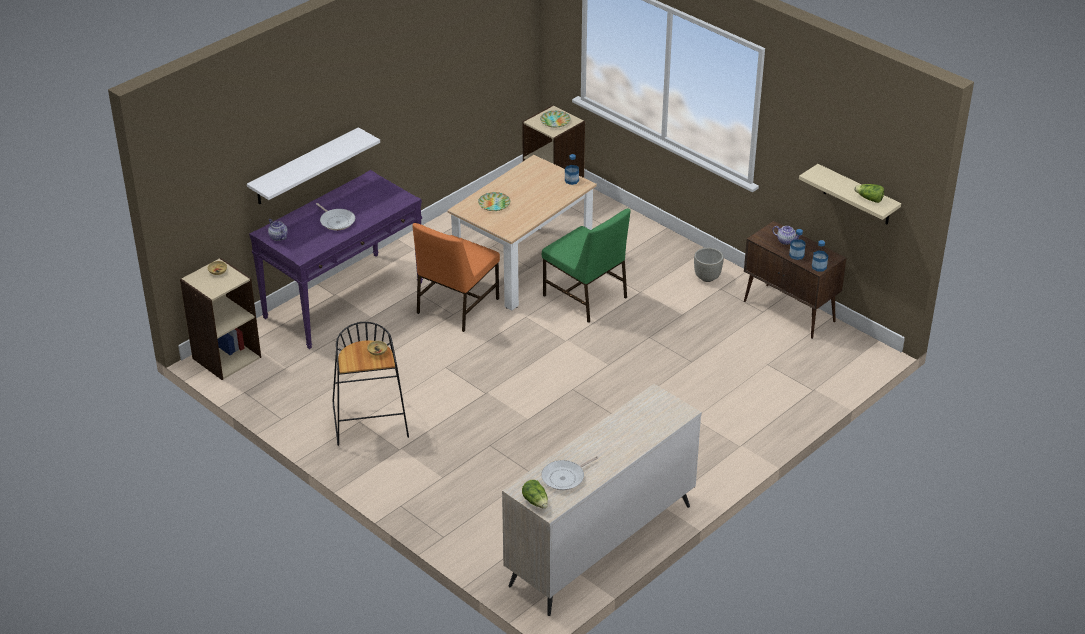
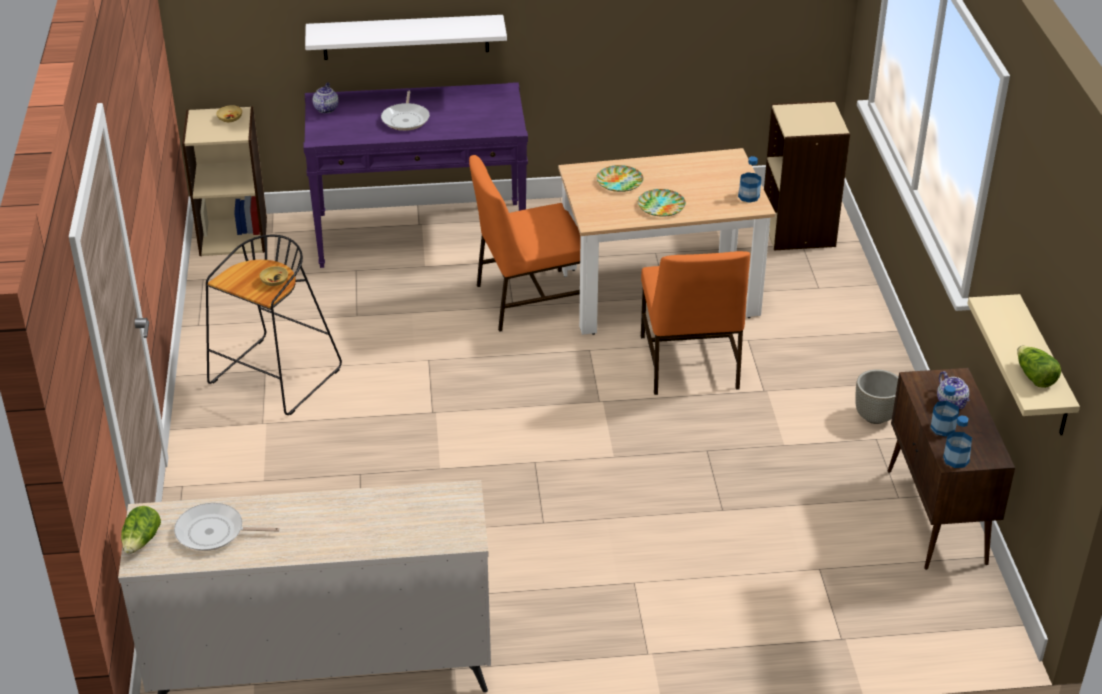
camera: 40 degrees right, 0 degrees up
(555, 121) = (811, 119): plate -> plate (660, 206)
(585, 297) = (688, 363): green chair -> orange chair

